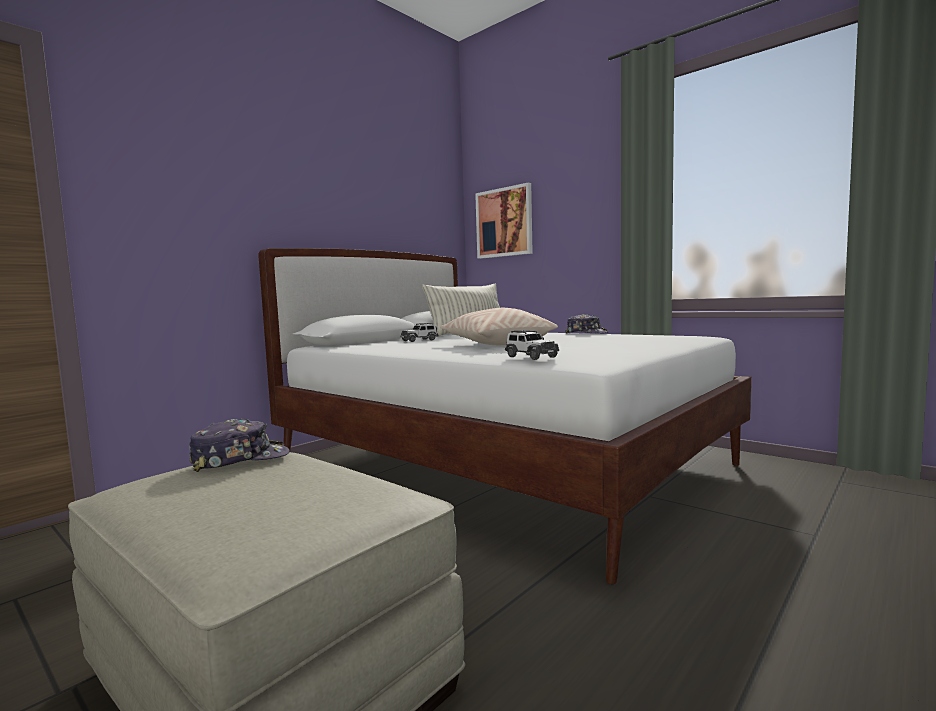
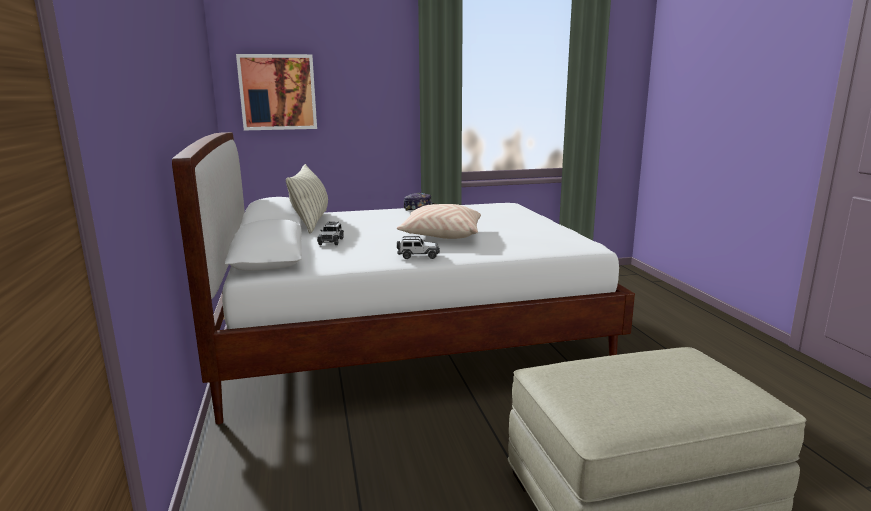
camera: 55 degrees left, 10 degrees up
(240, 459) = (577, 379): cap -> none
(530, 357) = (548, 247): toy car -> toy car (418, 256)

